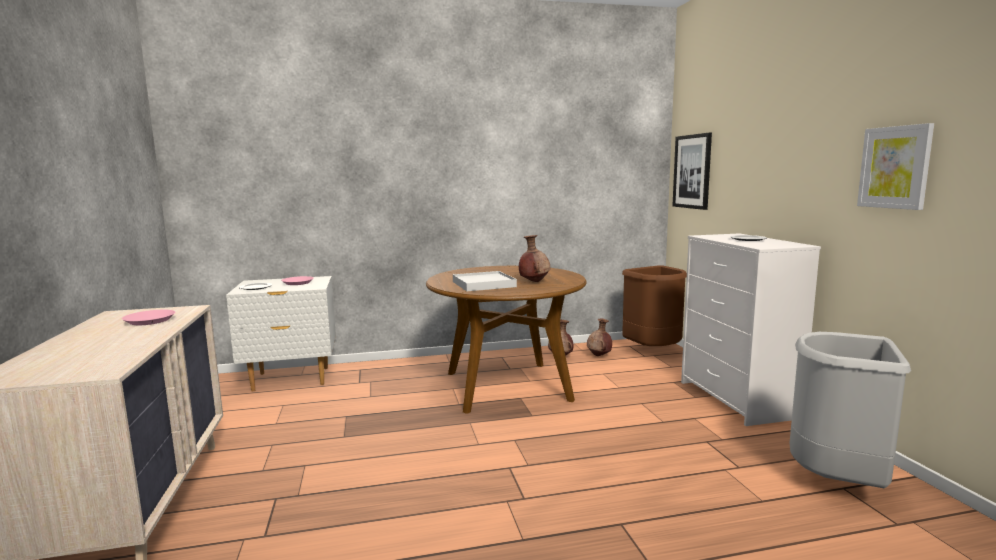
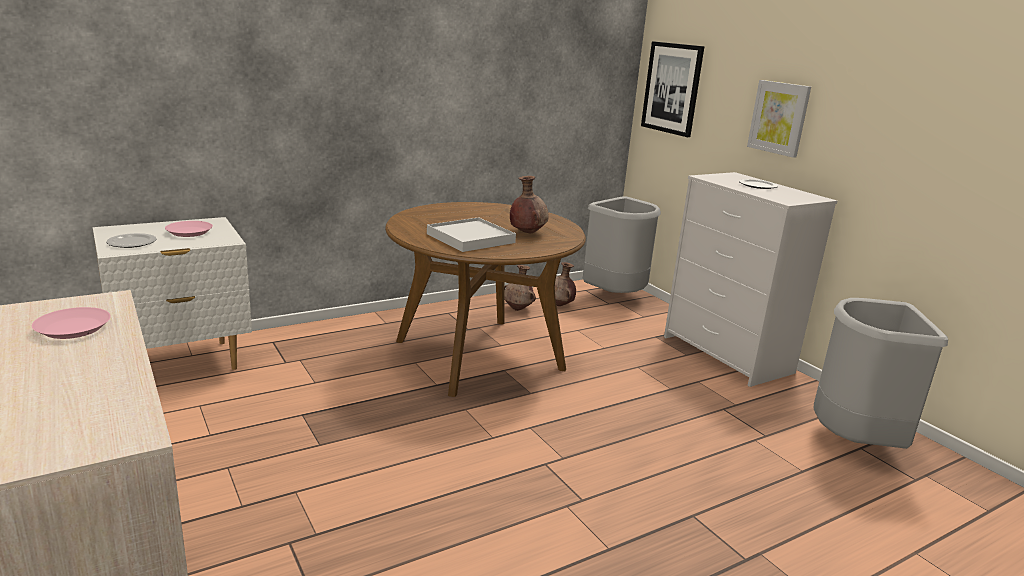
camera: 20 degrees left, 10 degrees up
(653, 352) = (615, 297): brown trash can -> grey trash can
(895, 167) = (931, 130): picture -> picture (779, 118)

